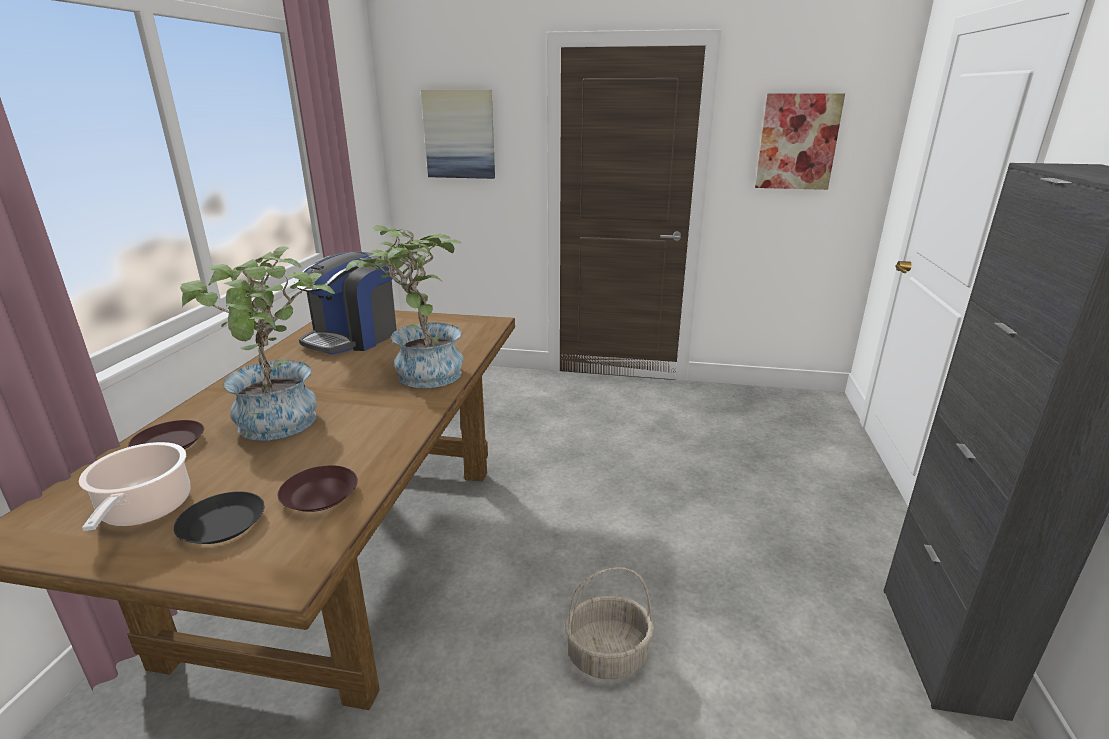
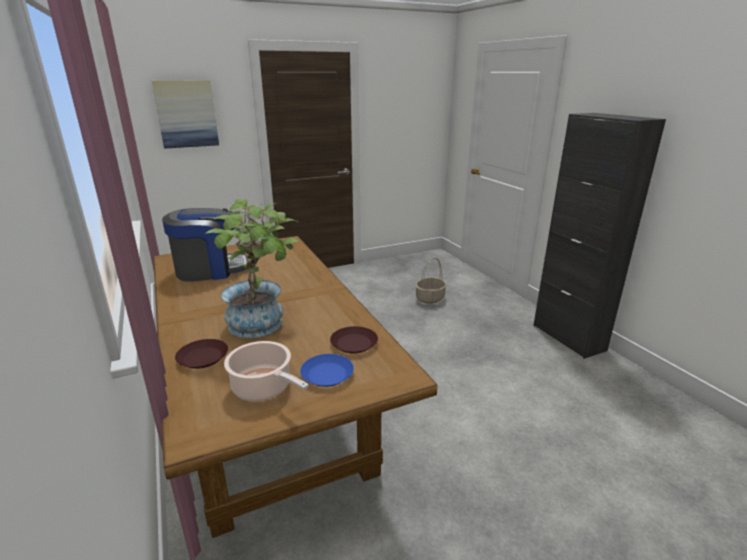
camera: 35 degrees left, 0 degrees up
(223, 524) = (327, 374): black plate -> blue plate
(354, 337) = (210, 269): coffee machine -> coffee machine turned 105 degrees counterclockwise
(421, 372) = (296, 275): potted plant -> none
(607, 656) = (461, 397): basket -> basket (430, 299)
(797, 142) = (403, 109): picture -> none

